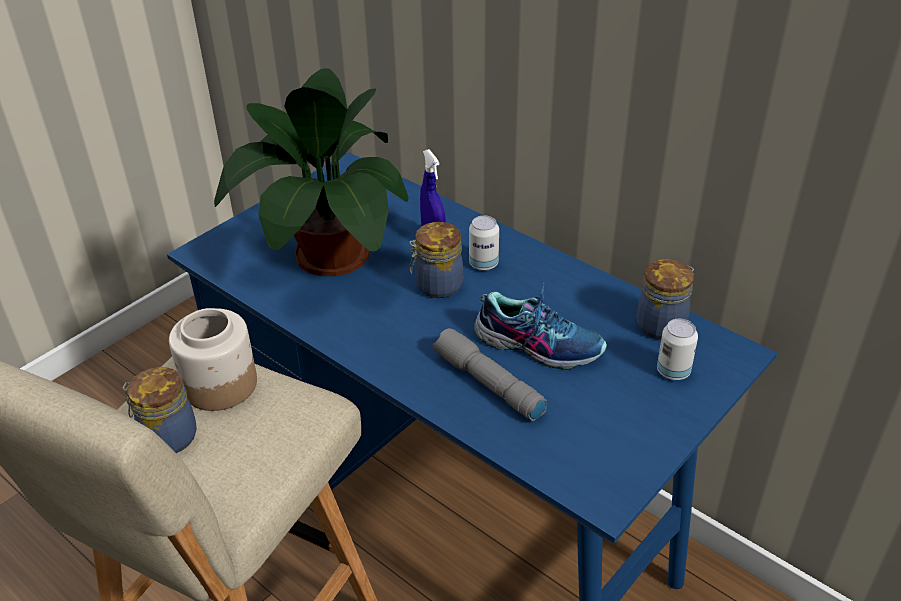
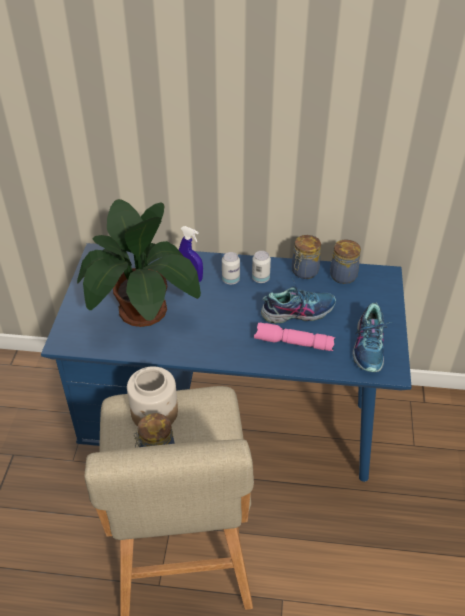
camera: 35 degrees left, 5 degrees up
(437, 286) = (218, 303): jar -> jar (304, 272)
(487, 384) = (293, 343): grey flashlight -> pink flashlight
(603, 444) = (369, 346): none -> shoe
(673, 371) = (368, 296): can -> can (260, 279)

